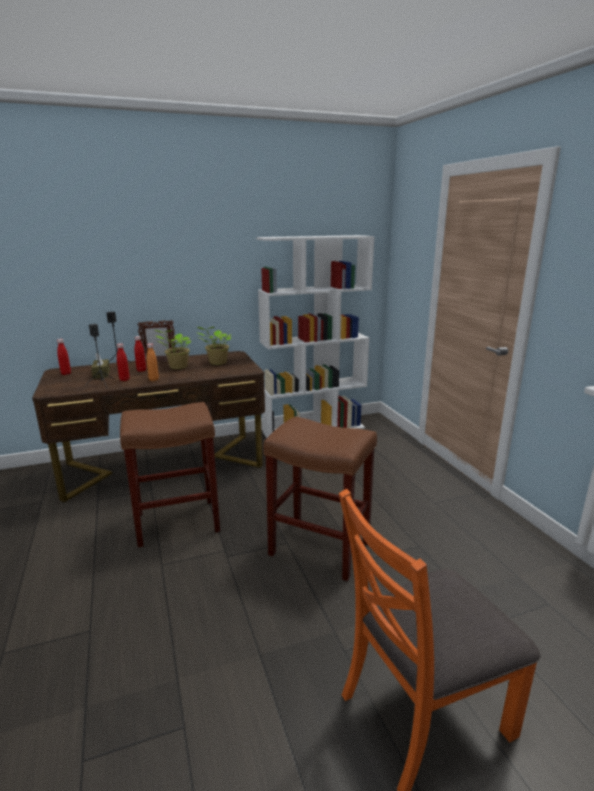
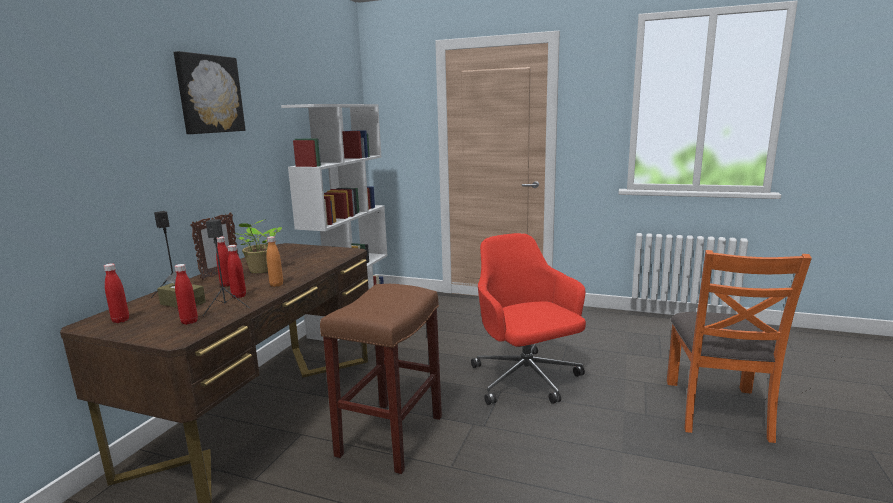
camera: 50 degrees left, 5 degrees down
(74, 386) = (189, 322): none -> red bottle
(180, 230) = (209, 94): none -> picture
(216, 363) = (293, 256): potted plant -> none
(321, 548) = (526, 380): brown stool -> red office chair

